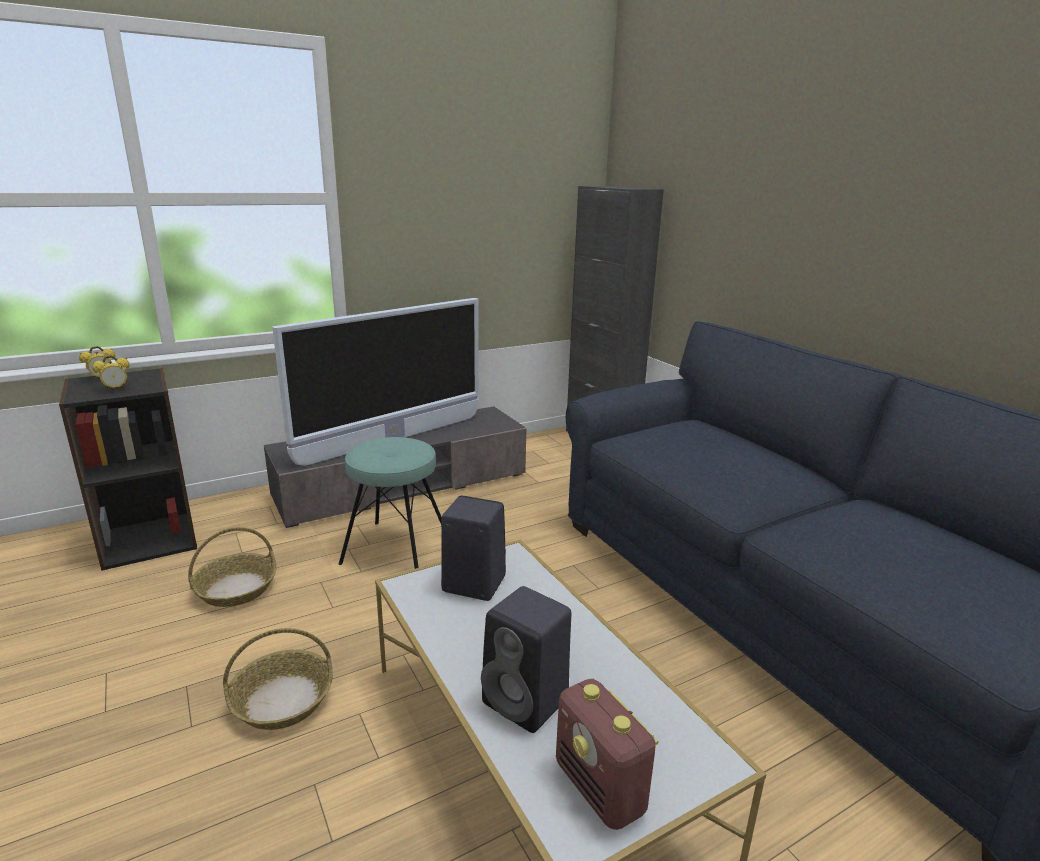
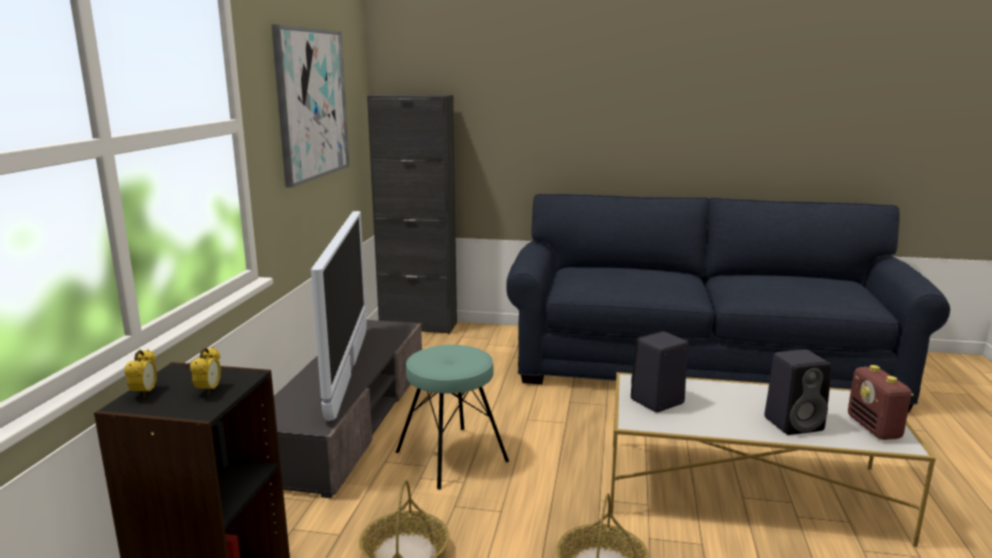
camera: 50 degrees left, 5 degrees down
(472, 188) = (312, 104): none -> picture
(600, 789) = (874, 428): radio -> radio turned 75 degrees clockwise

